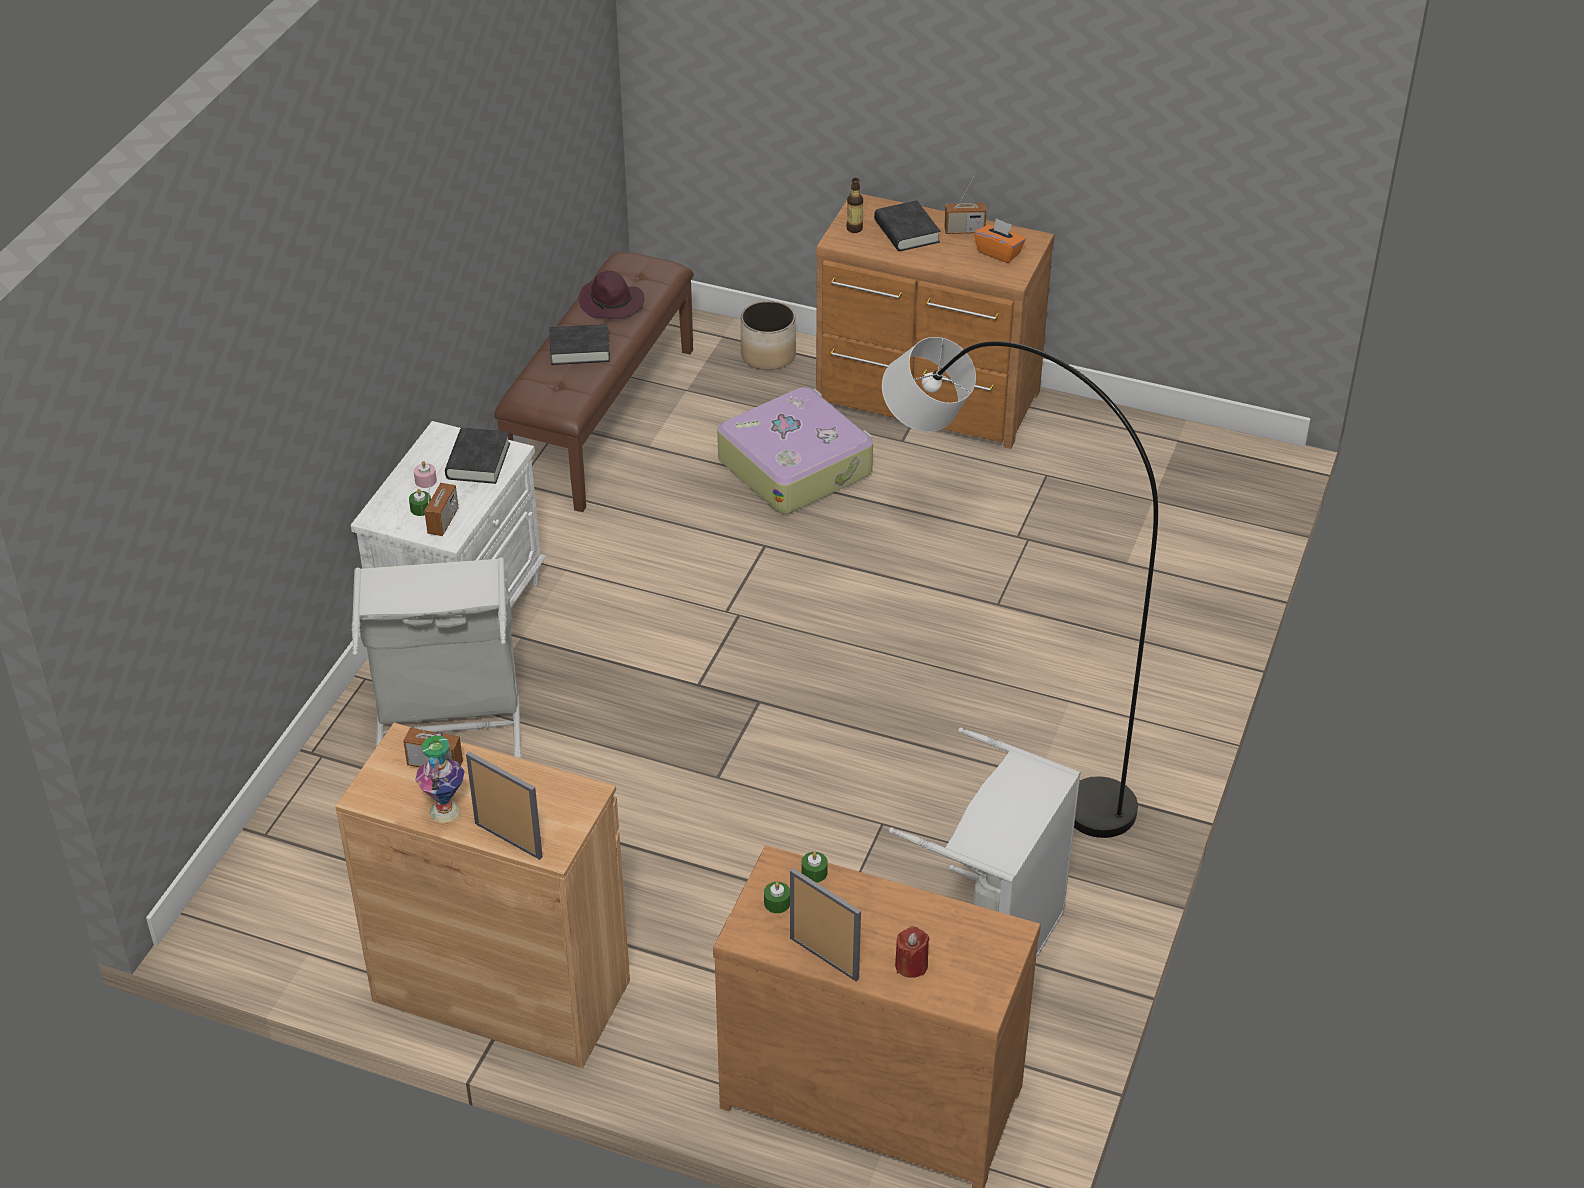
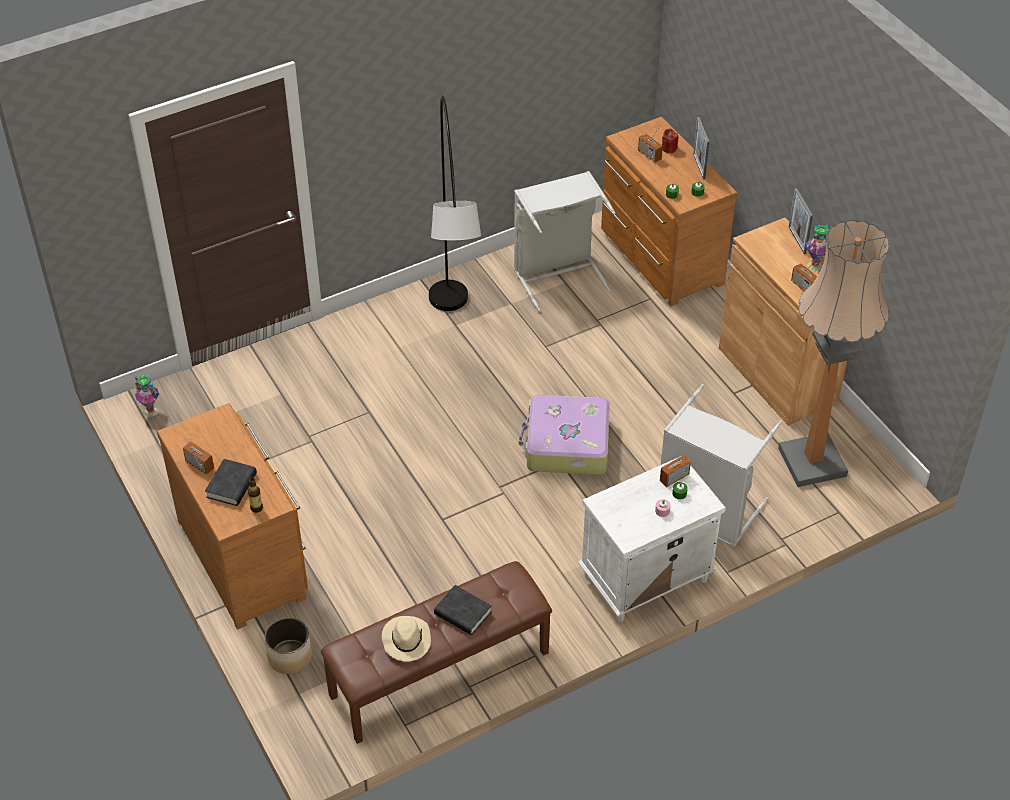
camera: 140 degrees left, 5 degrees up
(349, 883) = (812, 462): none -> floor lamp
(478, 461) = (622, 506): black book -> none
(612, 303) = (406, 640): purple hat -> beige hat
(795, 465) = (368, 561): suitcase -> suitcase (566, 445)
(929, 929) = (649, 155): none -> radio
(999, 253) = (204, 436): orange tissue box -> none
(1235, 463) = (151, 411): none -> vase

